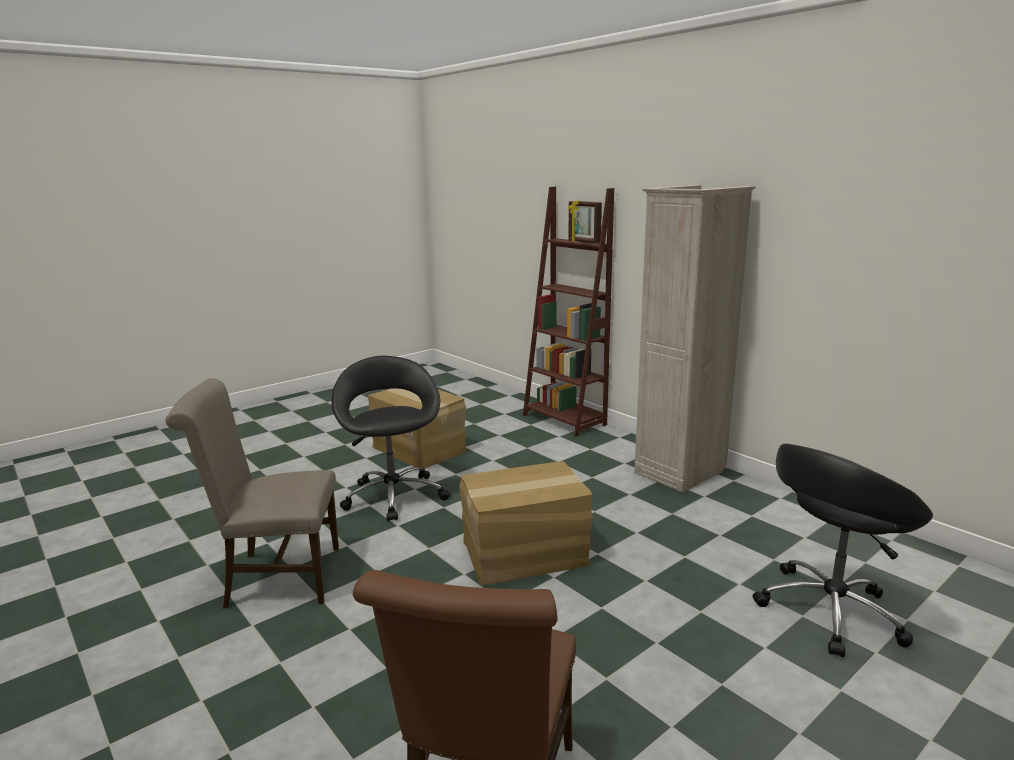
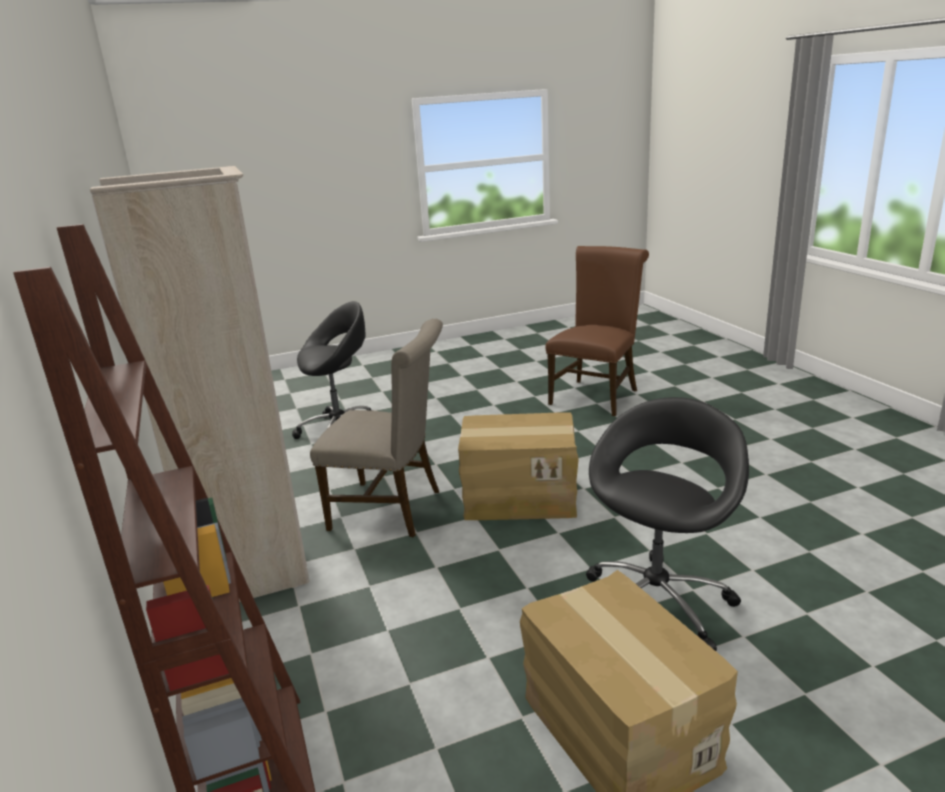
camera: 160 degrees left, 5 degrees up
(275, 577) = (770, 509): beige chair -> beige chair (393, 509)
(394, 496) = (659, 600): black office chair -> black office chair turned 135 degrees counterclockwise
(583, 242) = (116, 388): picture frame -> none

